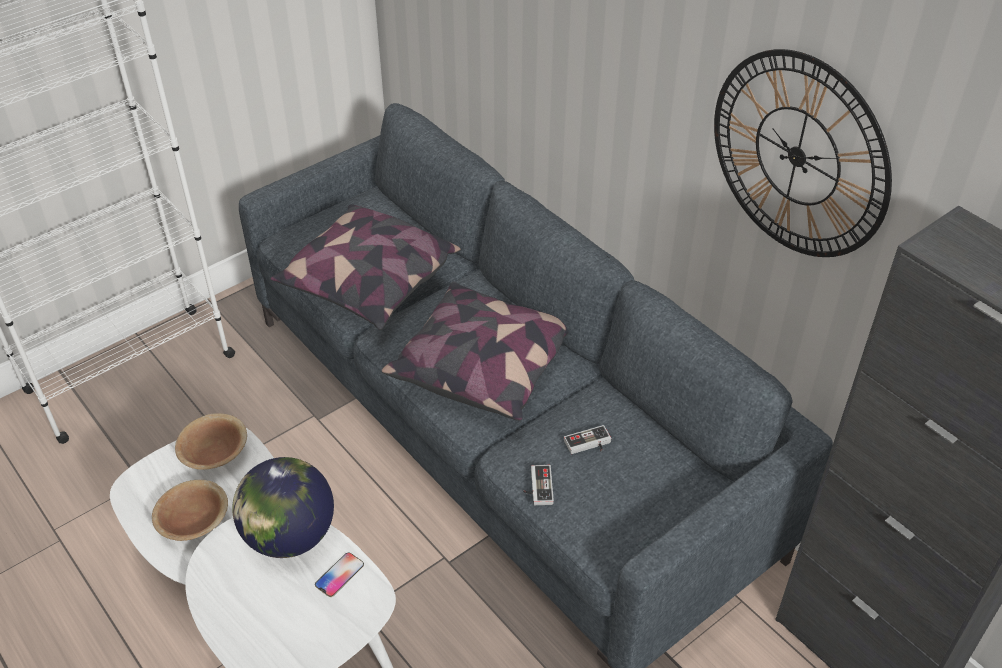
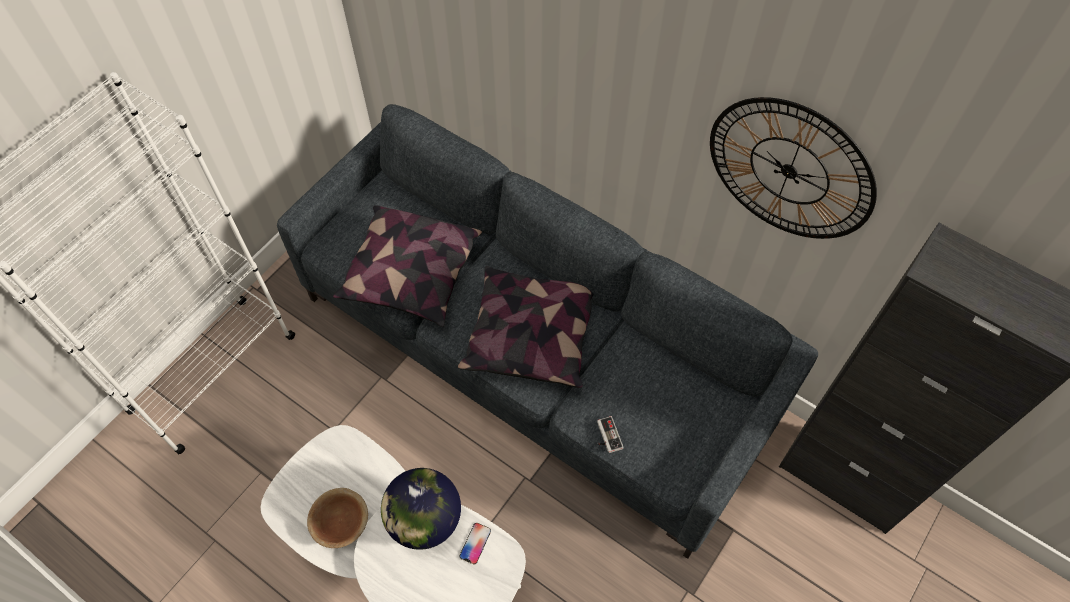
camera: 15 degrees left, 15 degrees up
(214, 454) = (333, 457): brown bowl -> none
(589, 445) = (634, 389): game controller -> none

